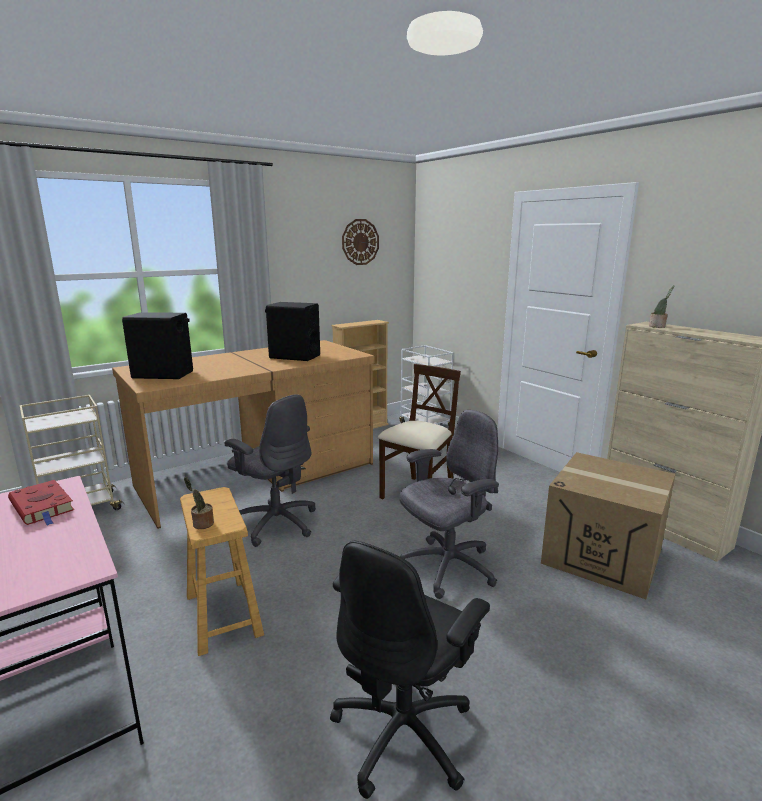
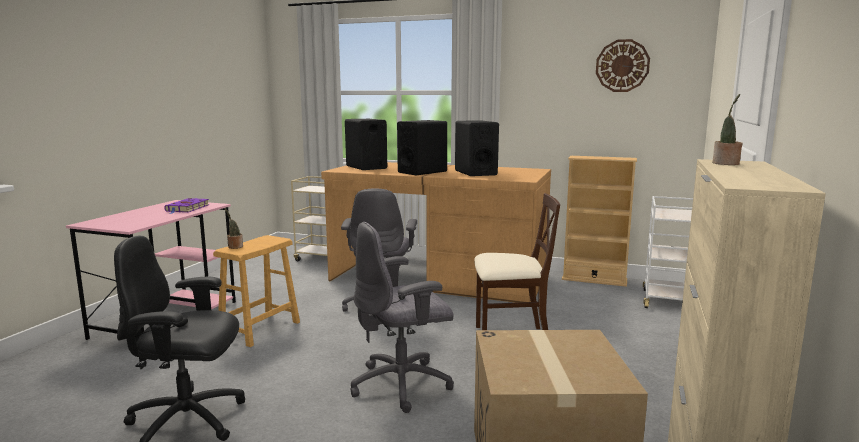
camera: 55 degrees right, 5 degrees down
(43, 507) = (187, 208): red book -> purple book
(248, 366) = (422, 172): none -> black speaker
(447, 568) = (403, 385): grey office chair -> grey office chair turned 135 degrees clockwise

